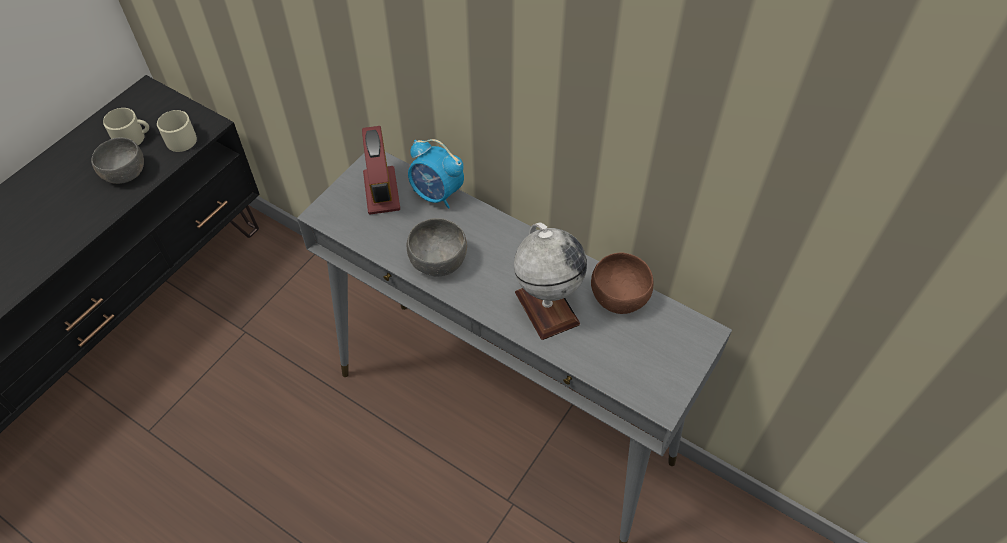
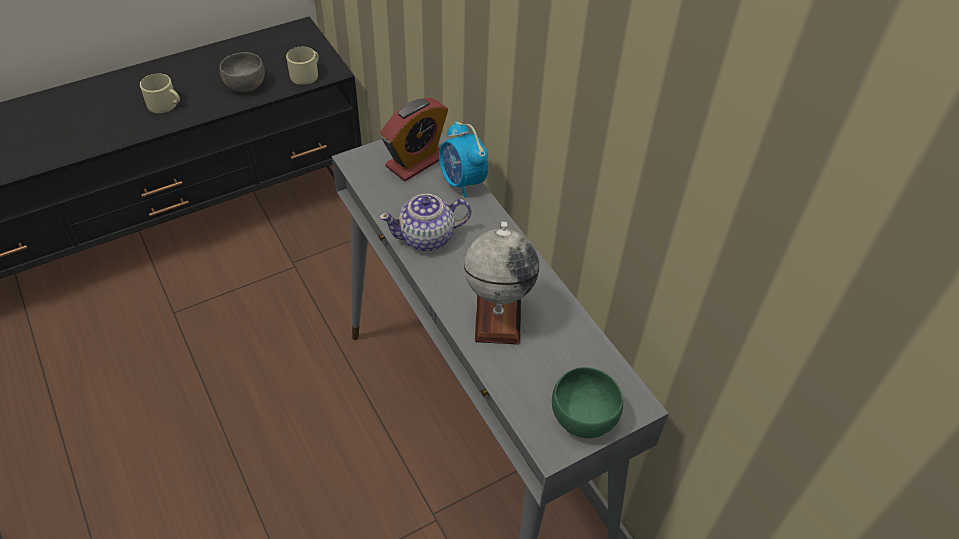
camera: 25 degrees right, 5 degrees down
(133, 137) = (269, 60): beige mug -> beige mug (165, 104)
(381, 191) = (416, 161): alarm clock -> alarm clock turned 150 degrees counterclockwise
(439, 261) = (427, 237): grey bowl -> teapot
(620, 297) = (573, 336): brown bowl -> none
(671, 364) = (584, 417): none -> green bowl

